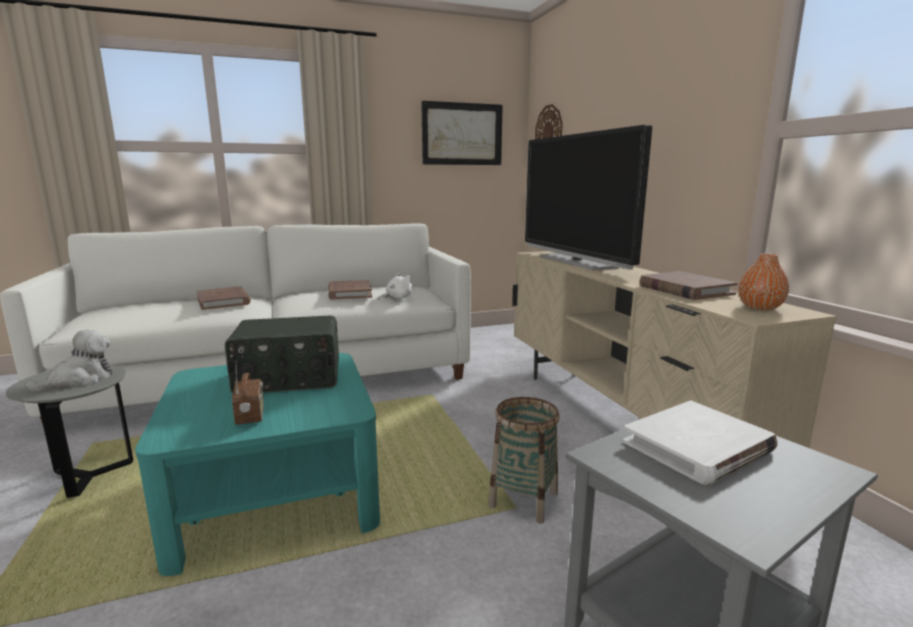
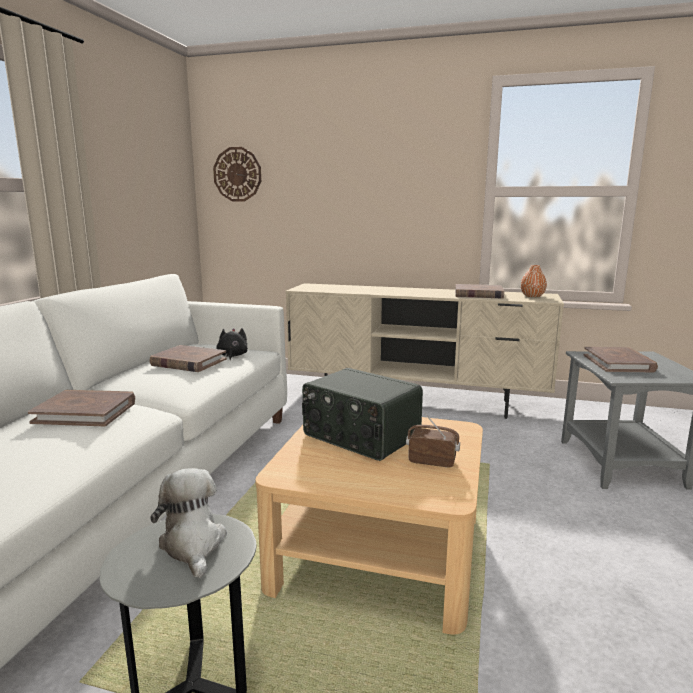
camera: 55 degrees left, 0 degrees up
(277, 492) = (377, 550): turquoise coffee table -> beige coffee table
(289, 379) = (360, 437): radio -> radio turned 105 degrees clockwise
(397, 298) = (232, 356): white plush toy -> black plush toy
(462, 134) = (151, 170): picture -> none
(523, 500) = (482, 459): basket -> none
(576, 262) = (358, 290): television -> none
(698, 447) = (618, 363): white book -> brown book

